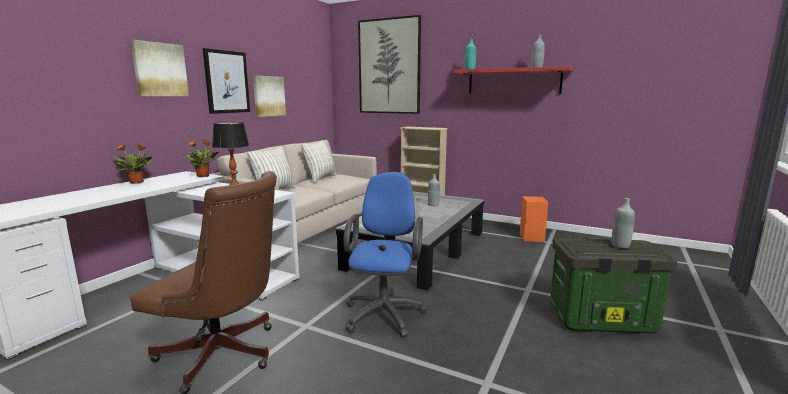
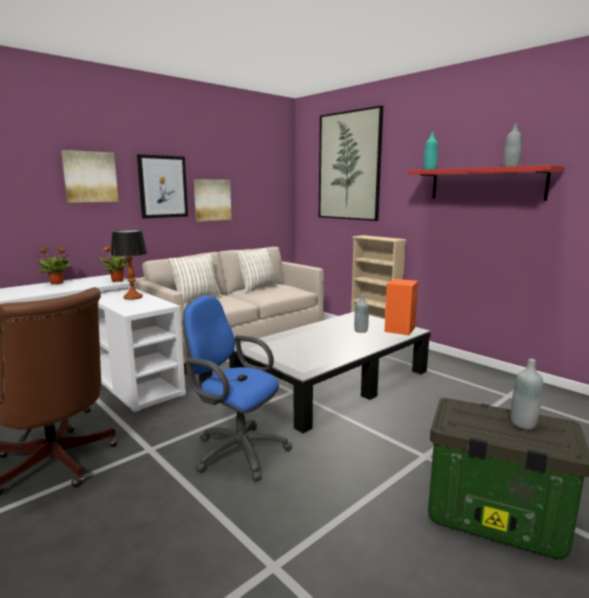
camera: 20 degrees right, 0 degrees up
(385, 312) = (236, 451): blue office chair -> blue office chair turned 90 degrees counterclockwise
(531, 237) = (489, 385): orange speaker -> orange speaker (400, 329)

